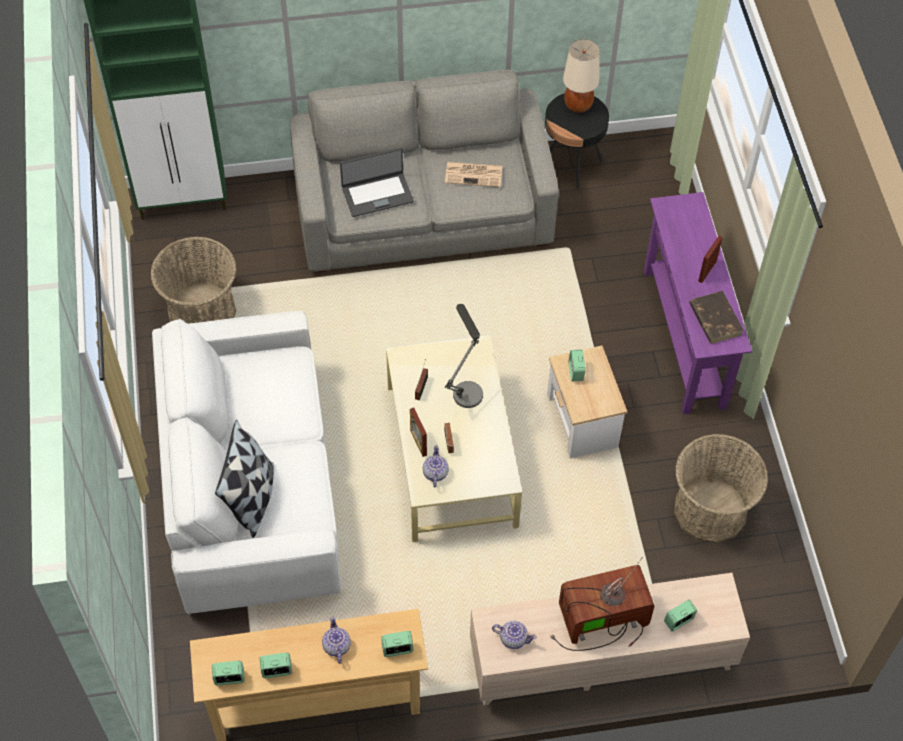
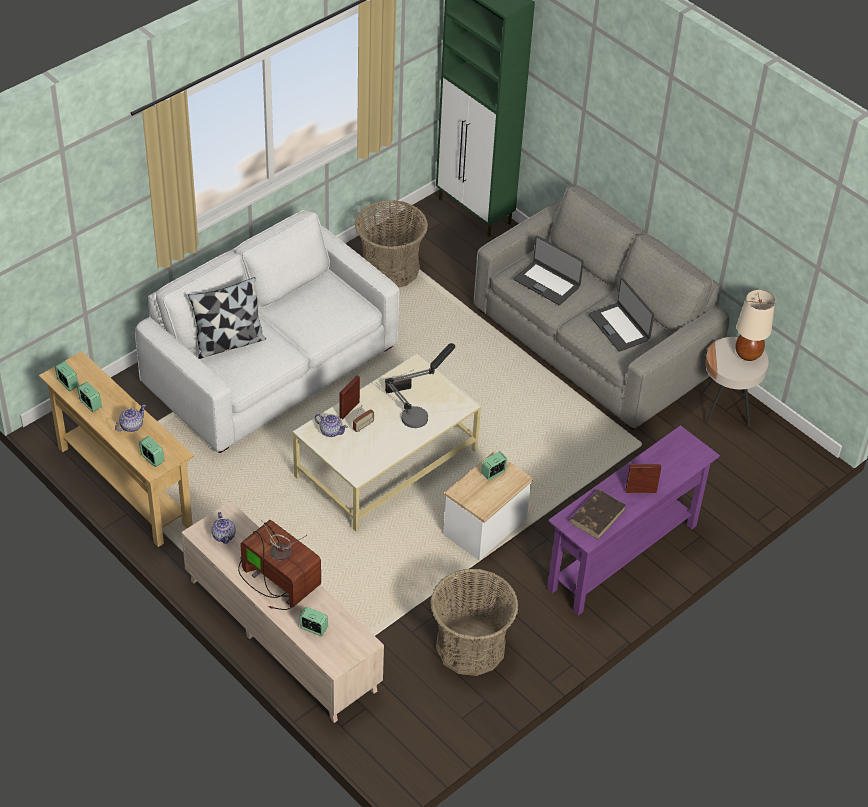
camera: 55 degrees right, 10 degrees down
(435, 473) = (331, 431): teapot -> teapot turned 60 degrees clockwise
(474, 174) = (619, 327): newspaper -> laptop
(571, 165) = (726, 409): black side table -> beige side table

